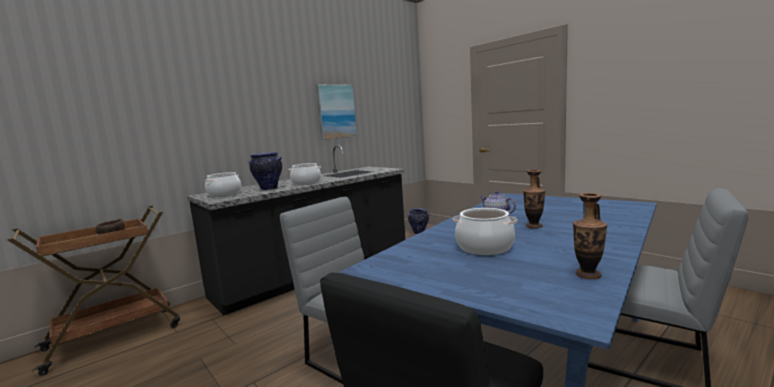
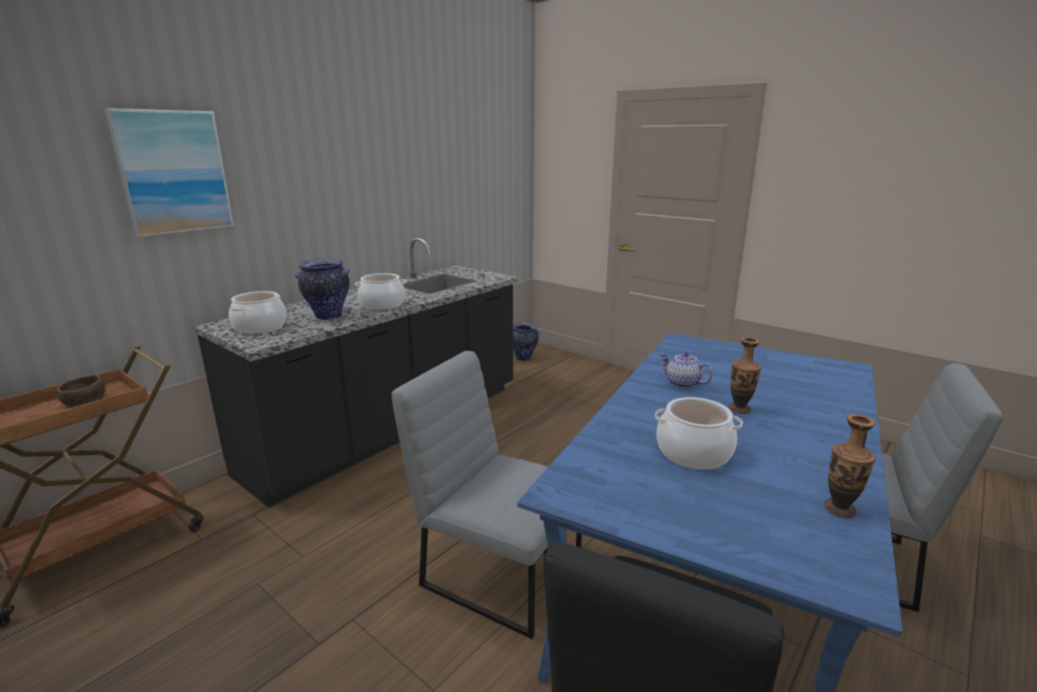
camera: 10 degrees left, 10 degrees up
(336, 111) = (414, 182): picture -> picture (173, 172)

